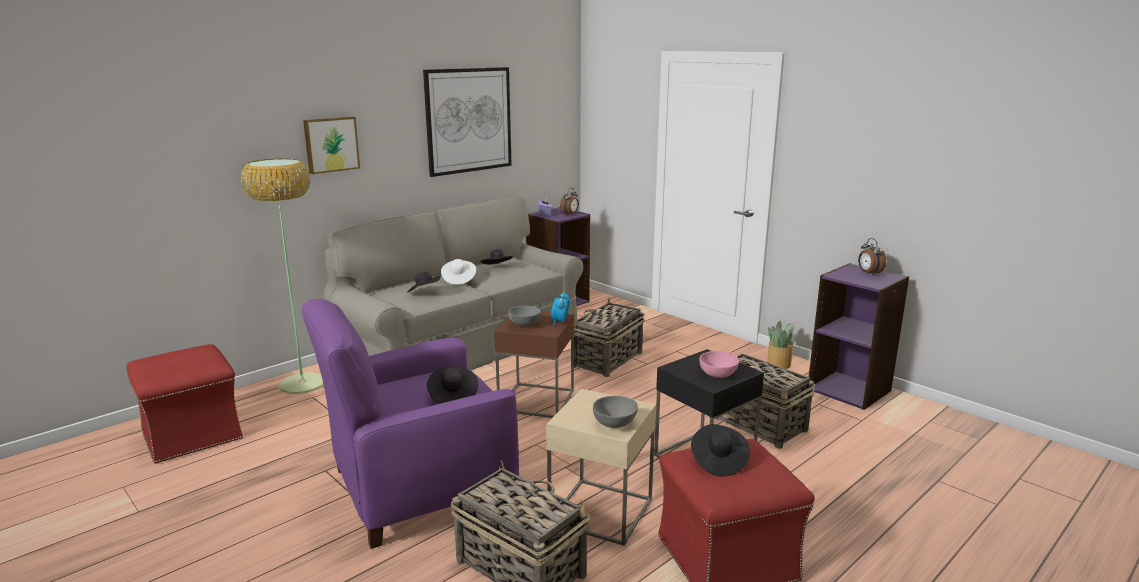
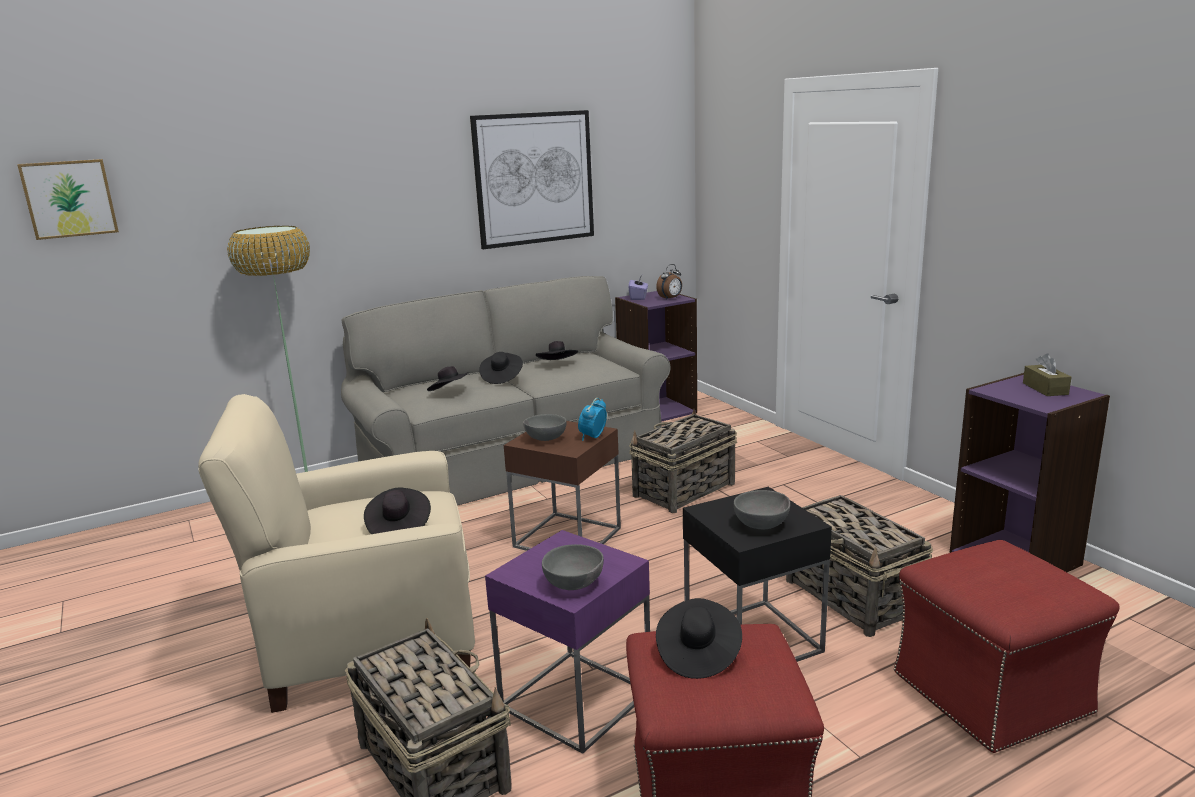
camera: 15 degrees right, 0 degrees up
(192, 435) = (164, 547): red ottoman -> red ottoman (992, 694)
(331, 144) = (350, 209): picture -> picture (69, 198)
(419, 487) = (369, 638): purple armchair -> beige armchair
(458, 279) = (501, 377): white hat -> black hat
(601, 511) = (576, 699): beige side table -> purple side table
(719, 375) = (763, 525): pink bowl -> grey bowl
(779, 364) = (923, 512): potted plant -> none
(868, 273) = (1045, 389): alarm clock -> brown tissue box

